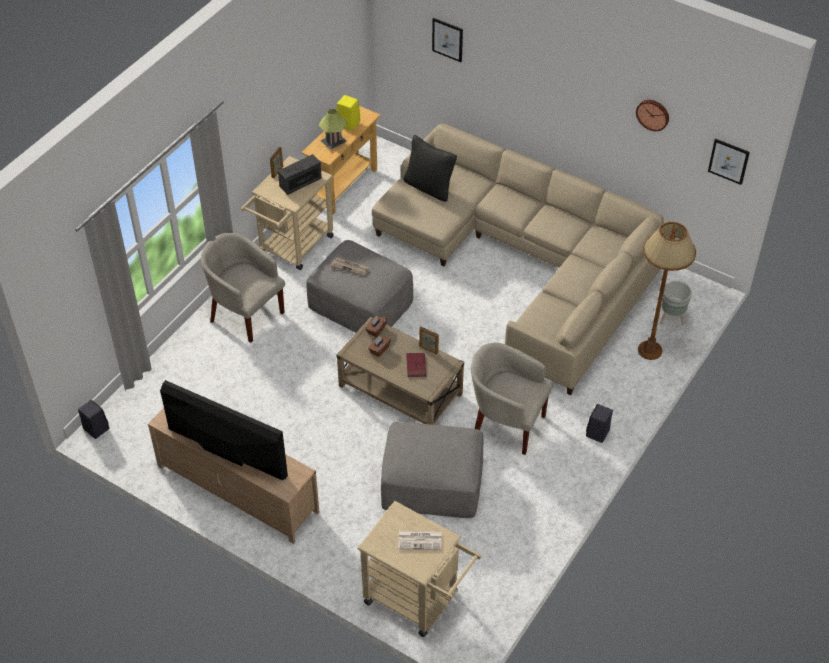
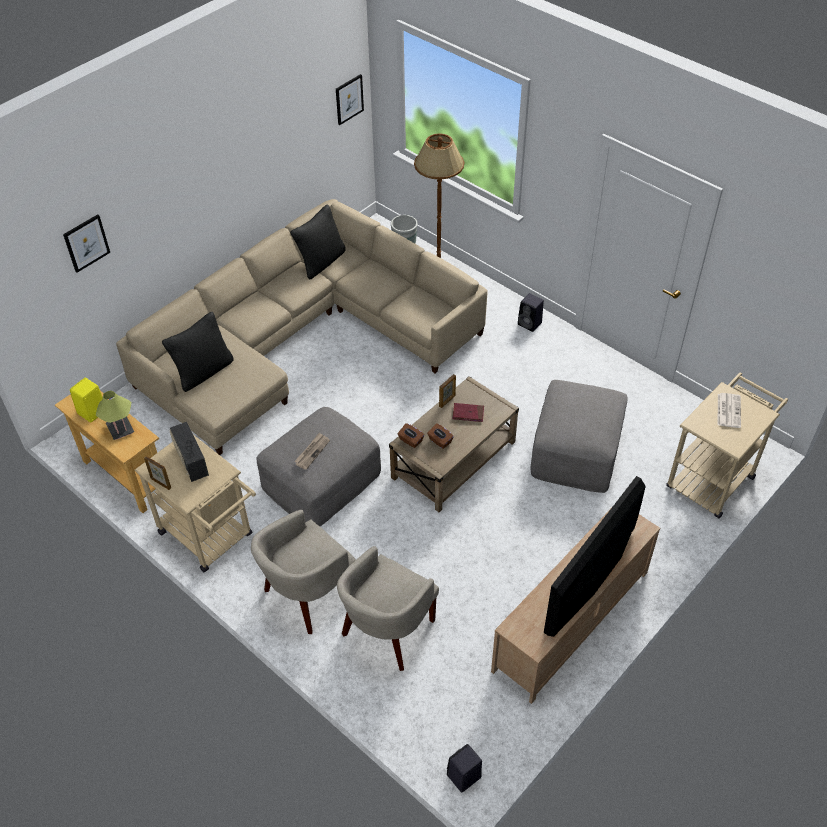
camera: 80 degrees left, 0 degrees up
(506, 424) = (510, 384): beige armchair -> beige armchair (387, 631)
(592, 237) = (321, 262): none -> black pillow
(653, 114) = (286, 117): wall clock -> none

